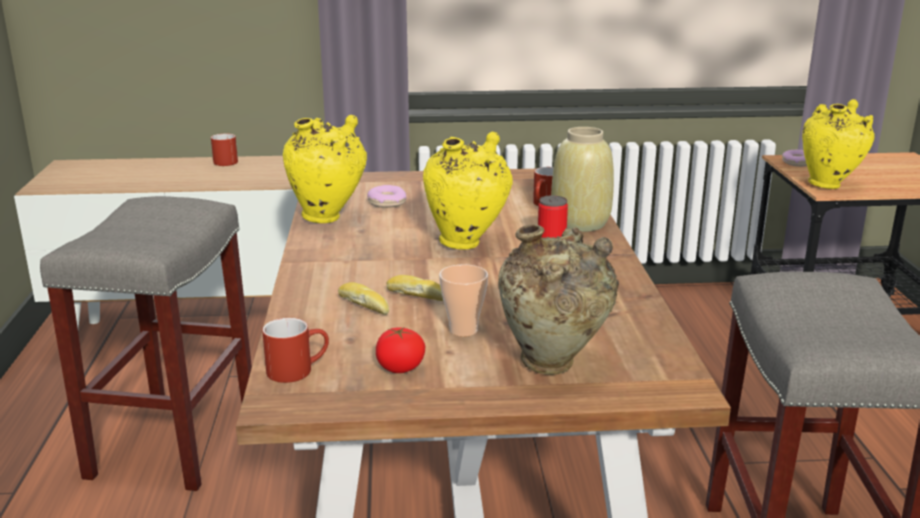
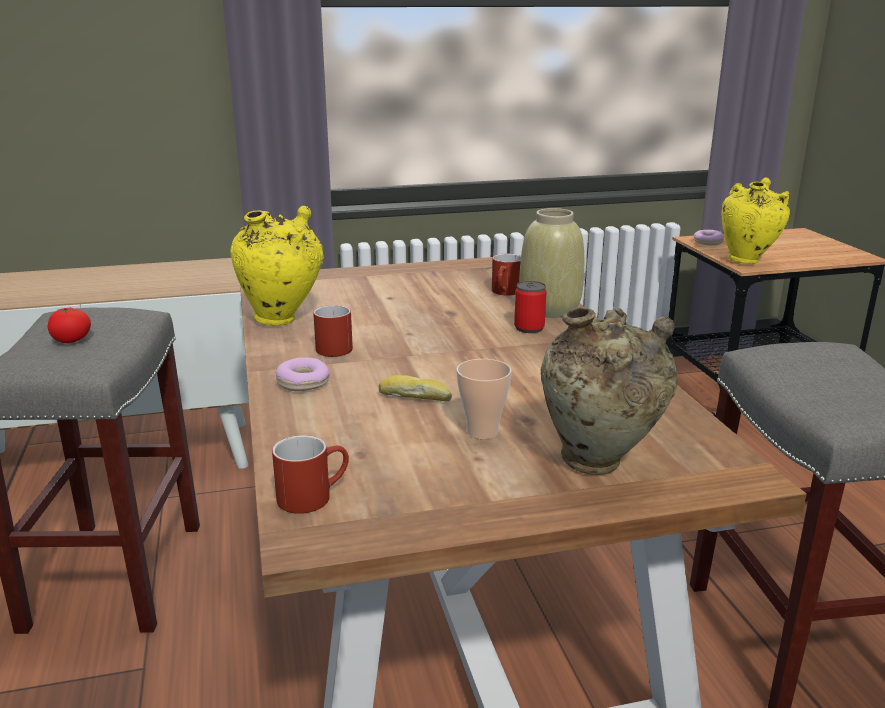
camera: 10 degrees left, 0 degrees up
(224, 161) = (139, 268): red mug -> red mug (330, 347)
(365, 305) = (361, 413): bread -> none
(387, 203) = (340, 300): donut -> donut (303, 383)
(400, 368) = (432, 482): tomato -> tomato (72, 340)
(466, 243) = (443, 337): yellow vase -> none

